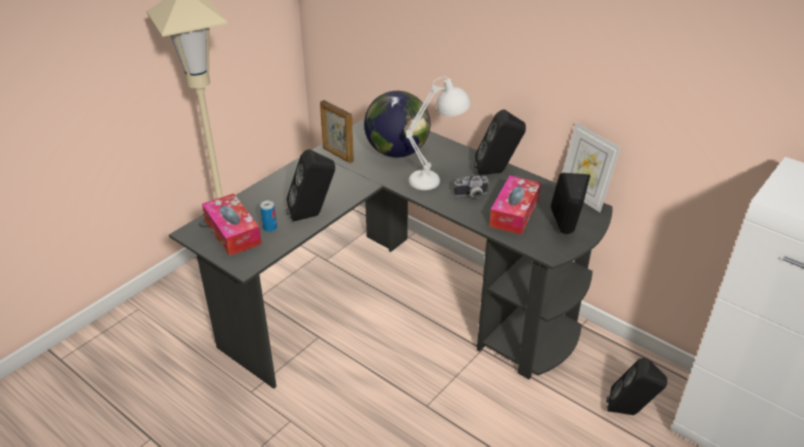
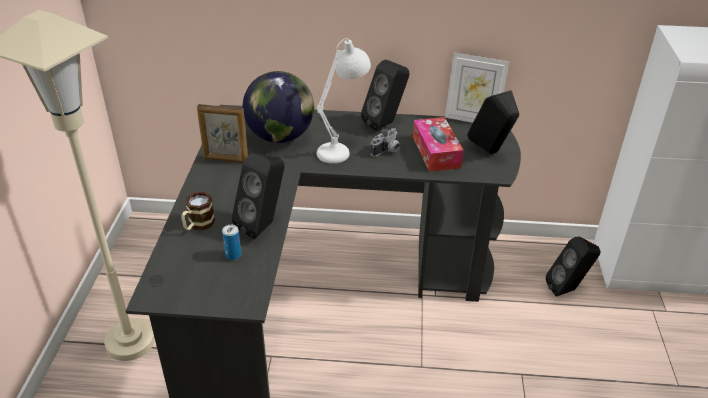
camera: 35 degrees left, 0 degrees up
(233, 232) = (199, 276): tissue box -> none
(269, 196) = (198, 225): none -> mug

